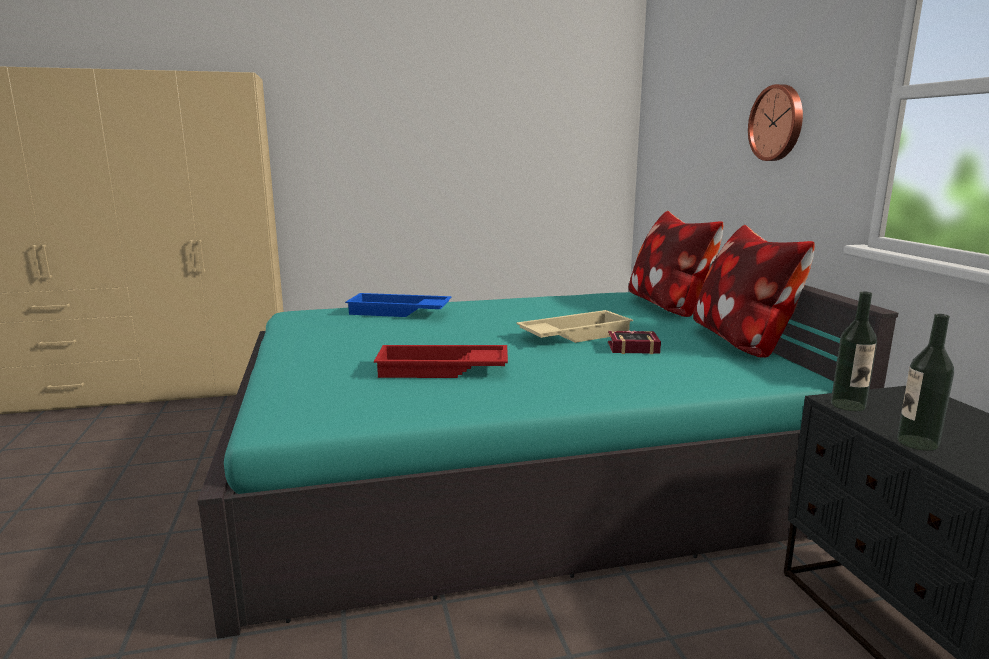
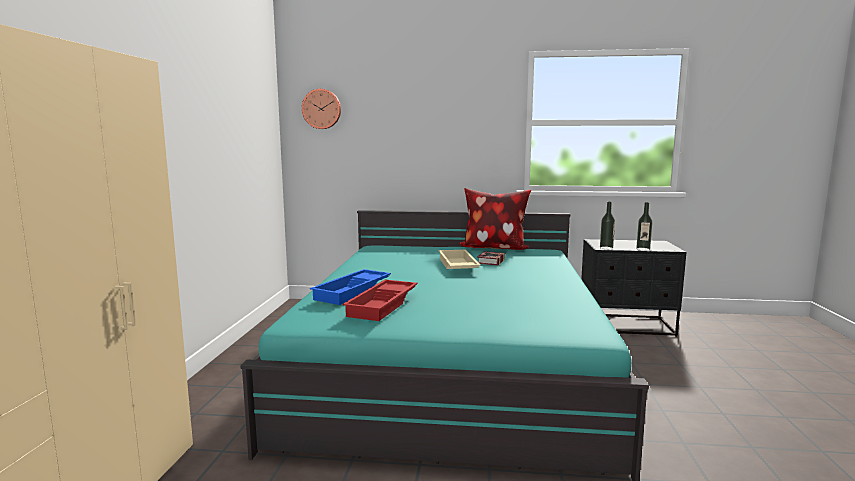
camera: 70 degrees left, 5 degrees down
(441, 370) = (508, 295): red tray -> red tray (383, 305)
(669, 306) = (414, 246): pillow -> none
(777, 123) = (448, 133): wall clock -> wall clock (322, 109)

